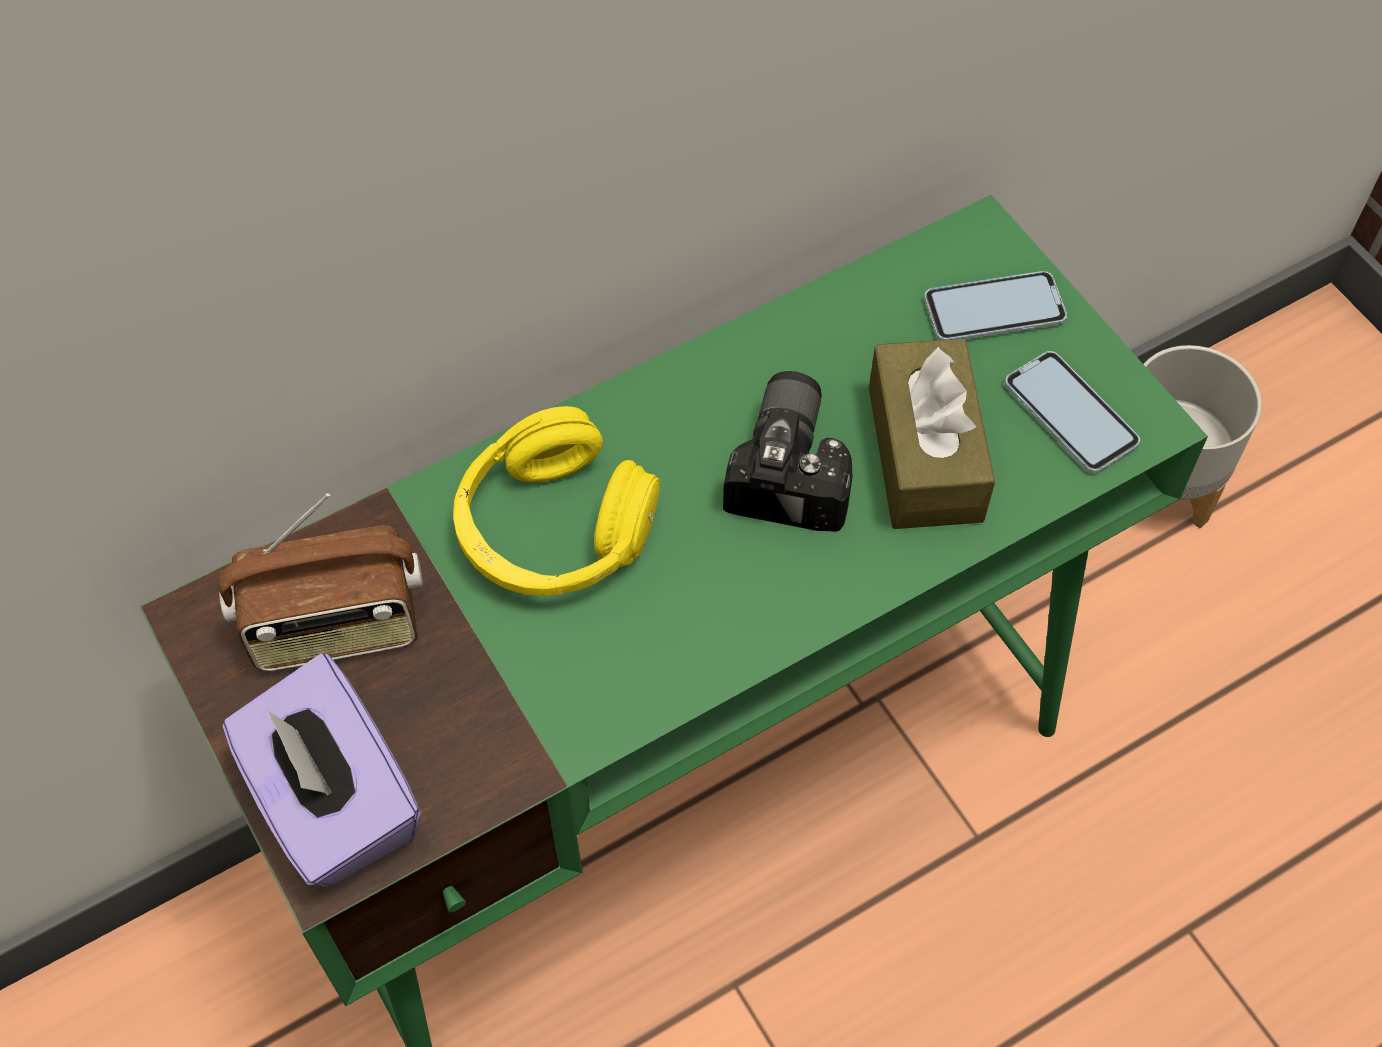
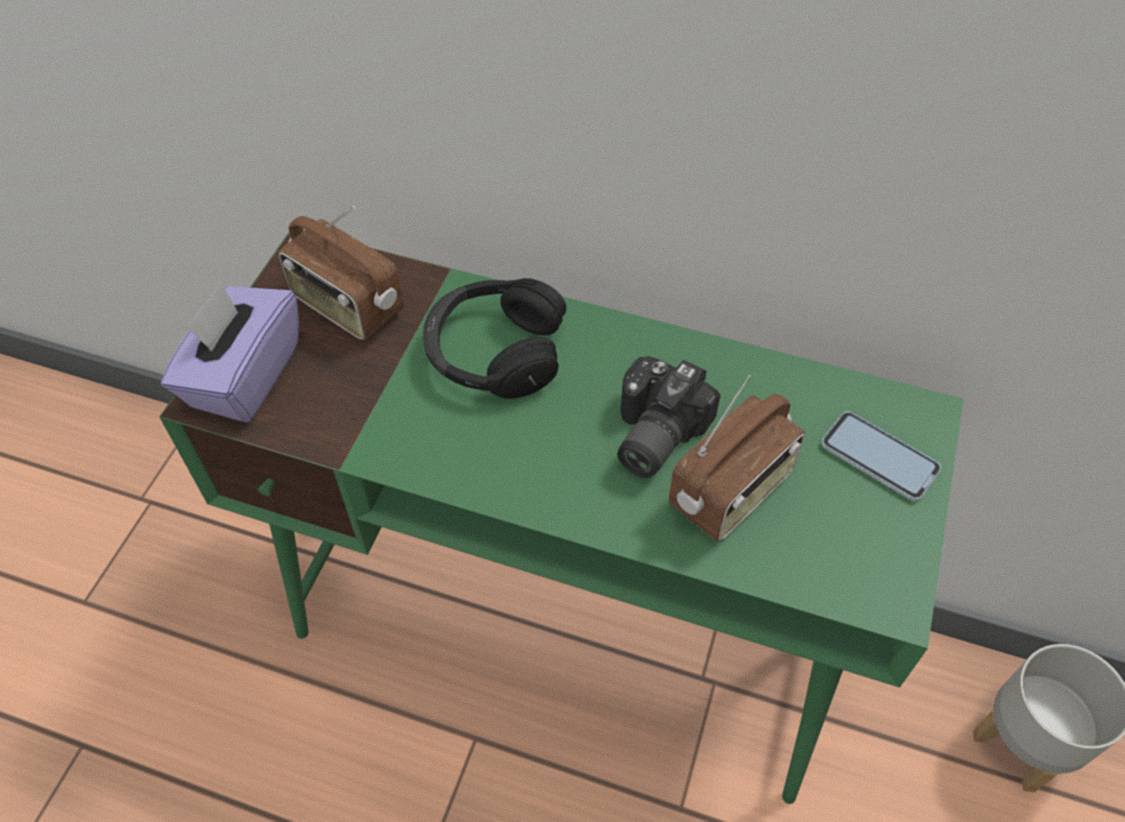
camera: 50 degrees right, 5 degrees down
(553, 528) = (495, 352): yellow headphones -> black headphones
(795, 467) = (650, 433): camera -> camera turned 150 degrees clockwise
(925, 453) = (732, 492): brown tissue box -> radio
(1070, 414) = (850, 552): phone -> none

